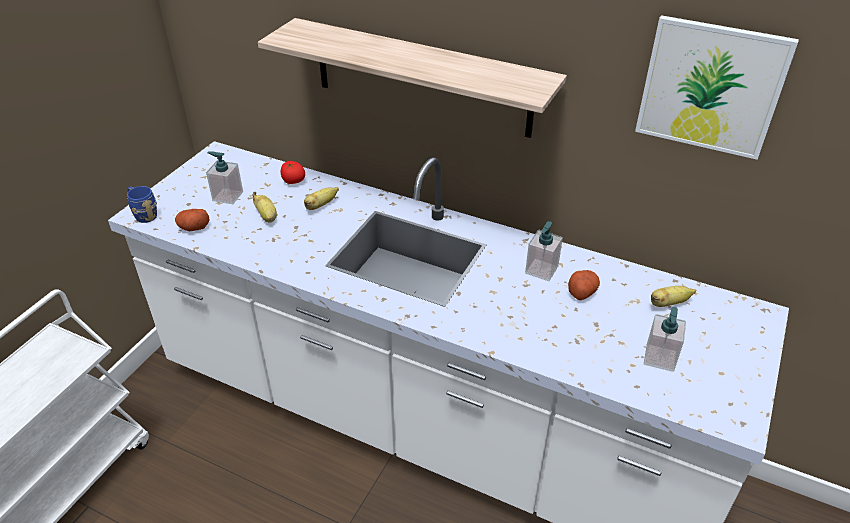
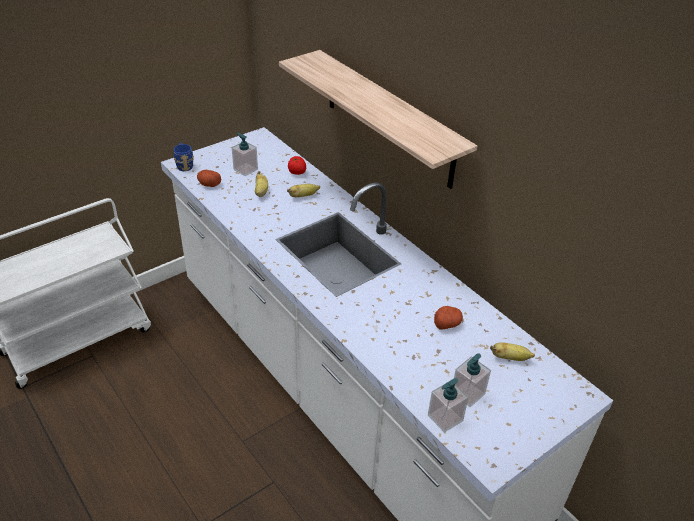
camera: 25 degrees right, 0 degrees up
(541, 270) = (428, 297): soap dispenser -> soap dispenser (445, 418)
(711, 87) = (571, 186): picture -> none

